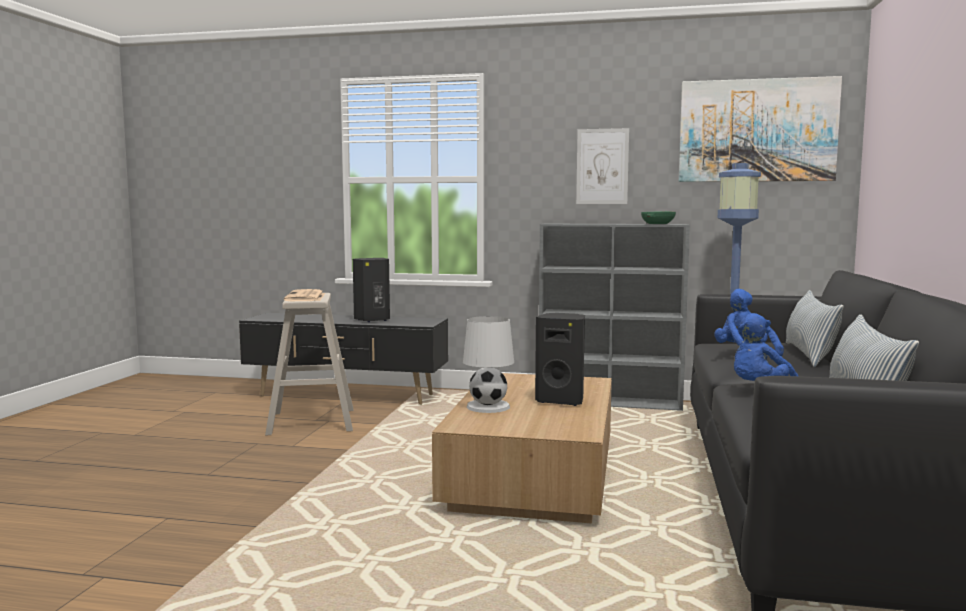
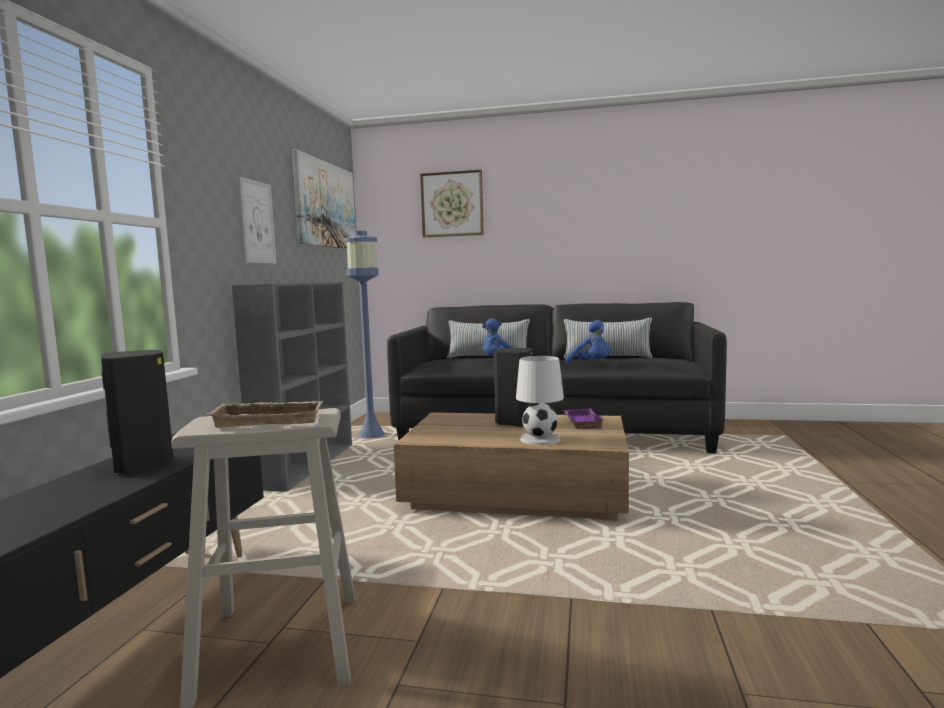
camera: 90 degrees left, 0 degrees up
(306, 297) = (271, 419): newspaper -> beige tray
(561, 423) = (581, 422): none -> purple tray
(658, 224) = (314, 282): green bowl -> none
(912, 105) = (452, 204): none -> picture

